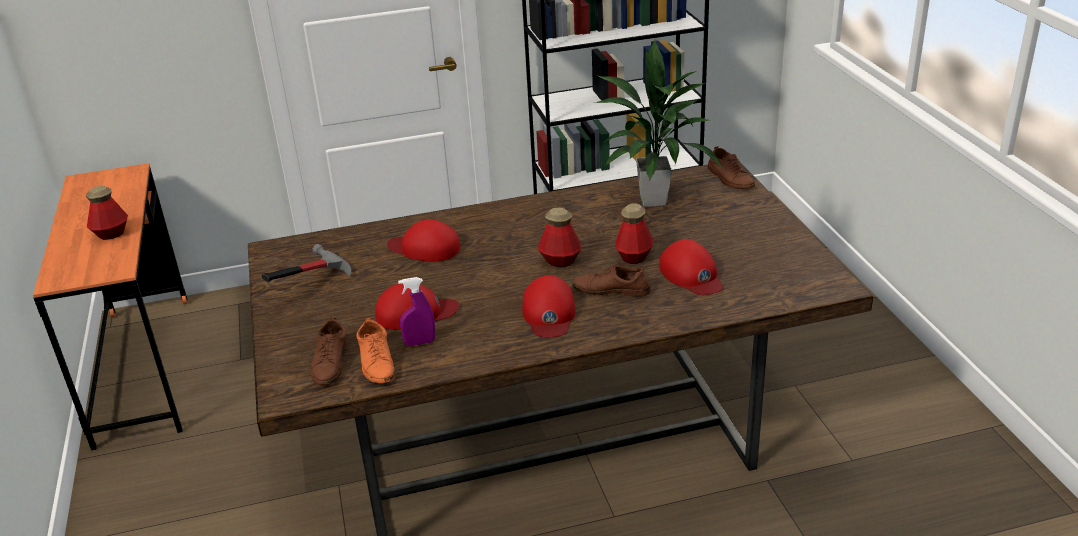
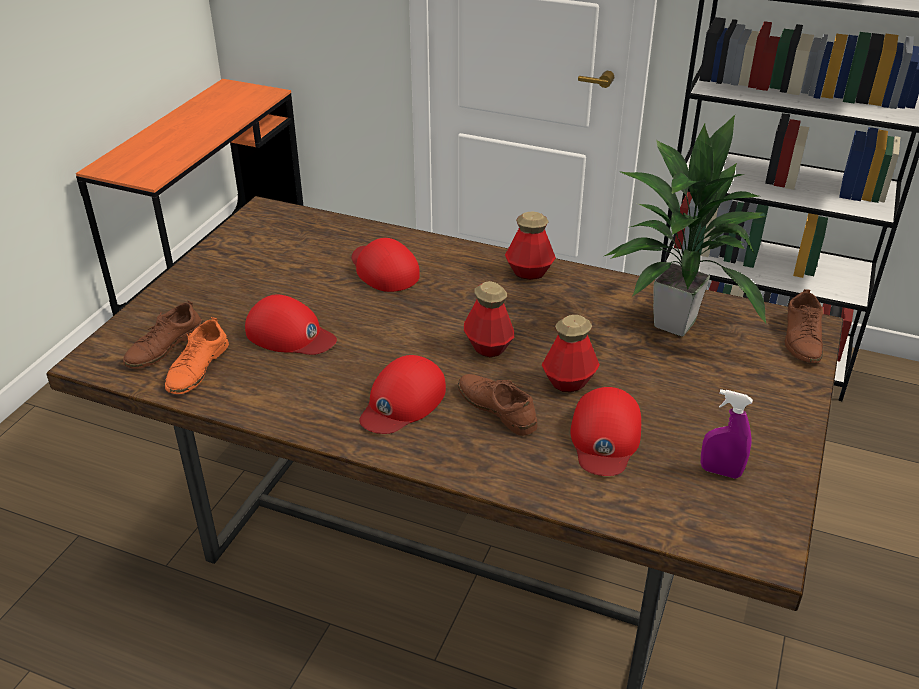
camera: 35 degrees right, 5 degrees up
(111, 234) = (186, 143): bottle -> bottle (529, 272)
(309, 283) = (249, 258): hammer -> none
(420, 343) = (254, 368): purple spray bottle -> purple spray bottle (720, 471)

